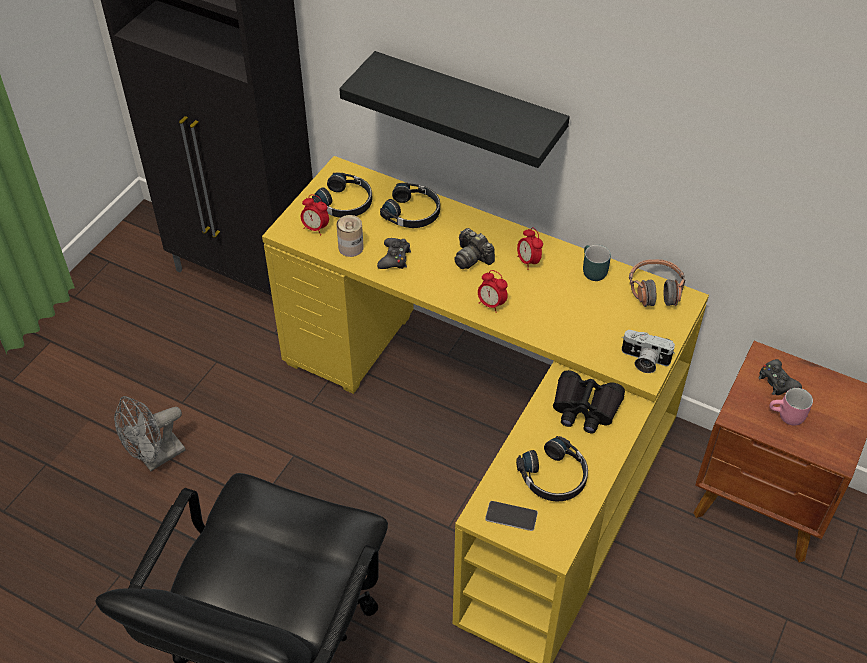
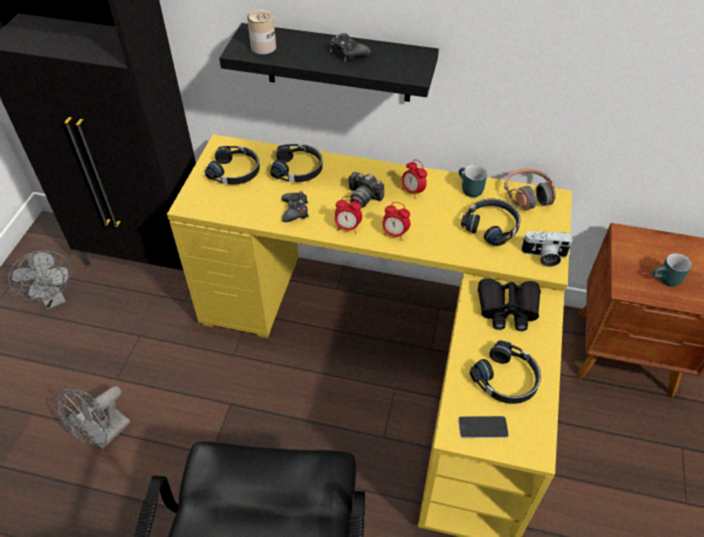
camera: 15 degrees left, 0 degrees up
(135, 302) = (54, 299): none -> grey fan
(315, 228) = (215, 198): alarm clock -> alarm clock (347, 228)
(351, 247) = (252, 209): can -> can (263, 47)
(600, 316) = (491, 226): none -> black headphones
(777, 382) = (645, 252): black game controller -> black game controller (348, 52)
(787, 417) = (666, 280): pink mug -> turquoise mug

